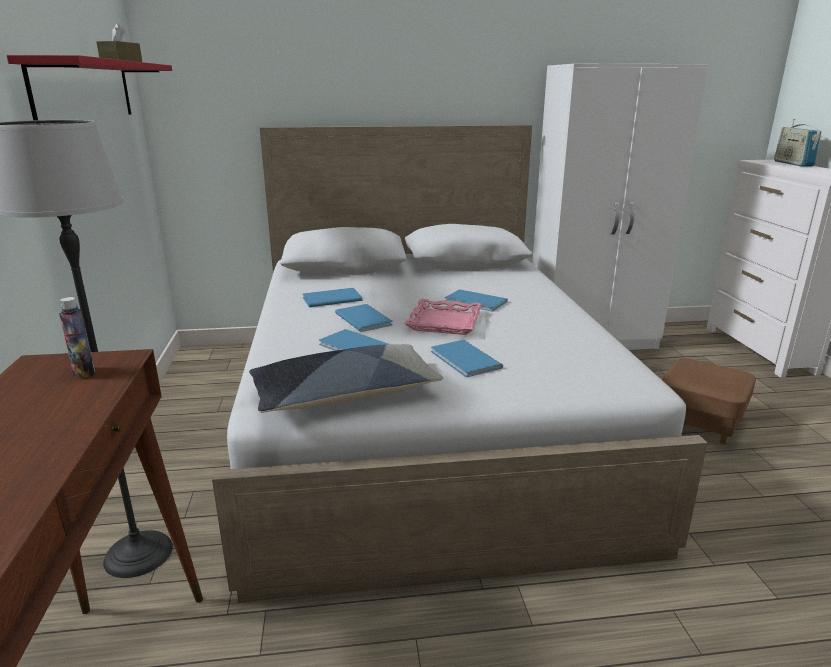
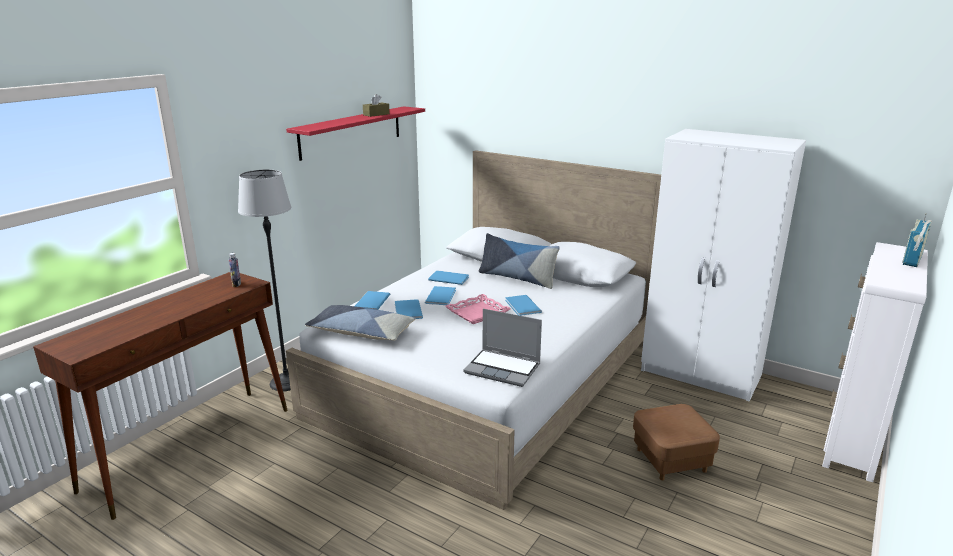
camera: 40 degrees right, 0 degrees up
(410, 279) = (517, 278): none -> pillow
(464, 360) = (442, 337): blue book -> blue book (371, 302)
(602, 367) = (503, 369): none -> laptop

